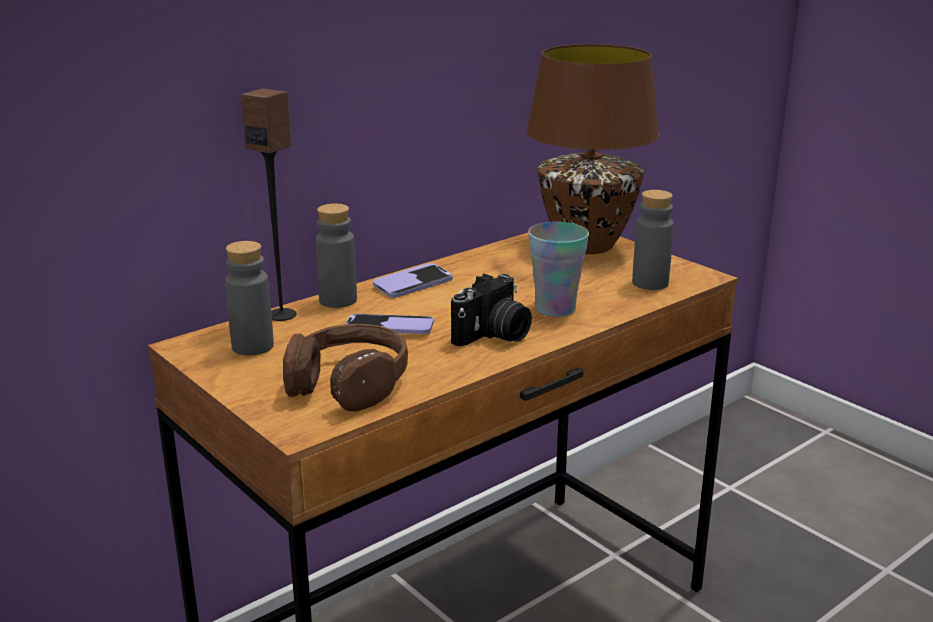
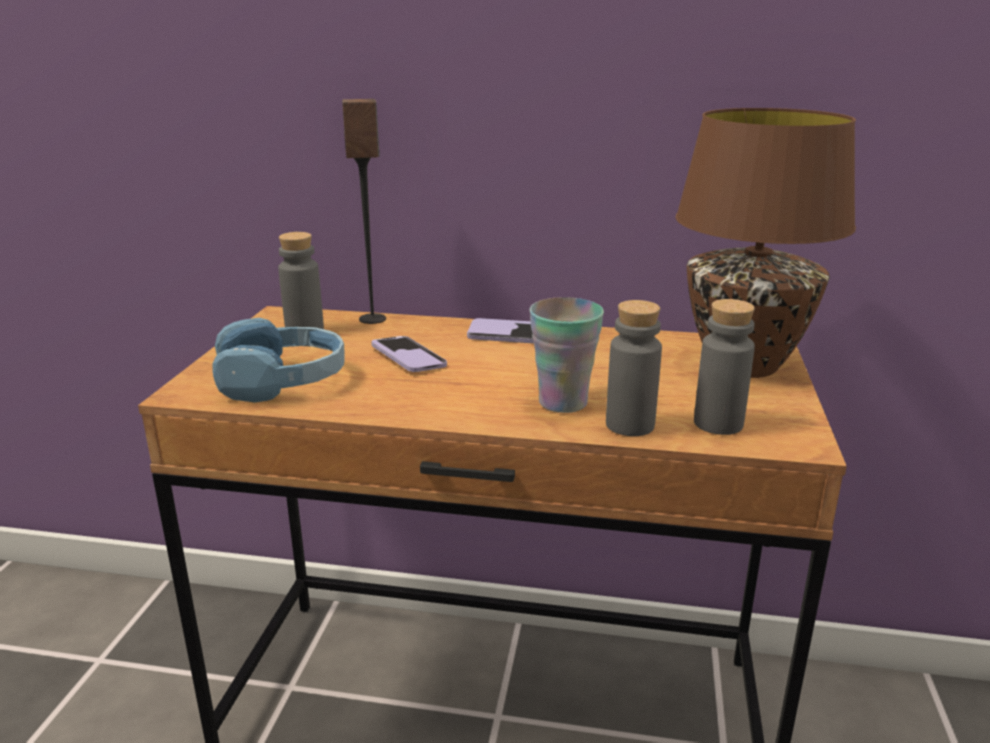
camera: 50 degrees right, 0 degrees up
(338, 300) = (429, 324): grey bottle -> grey bottle (630, 425)
(349, 383) = (283, 380): brown headphones -> blue headphones
(494, 335) = (457, 398): camera -> none

